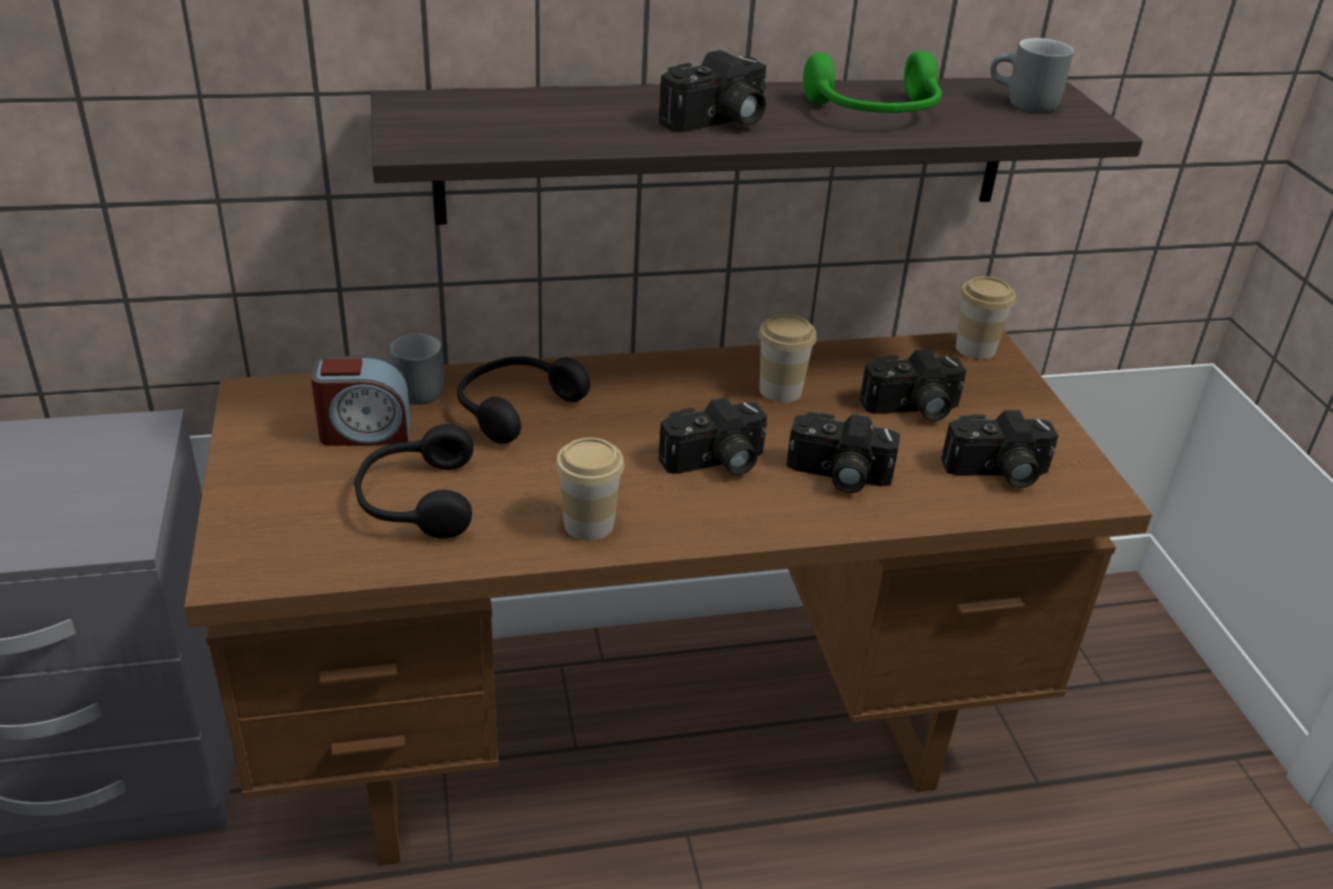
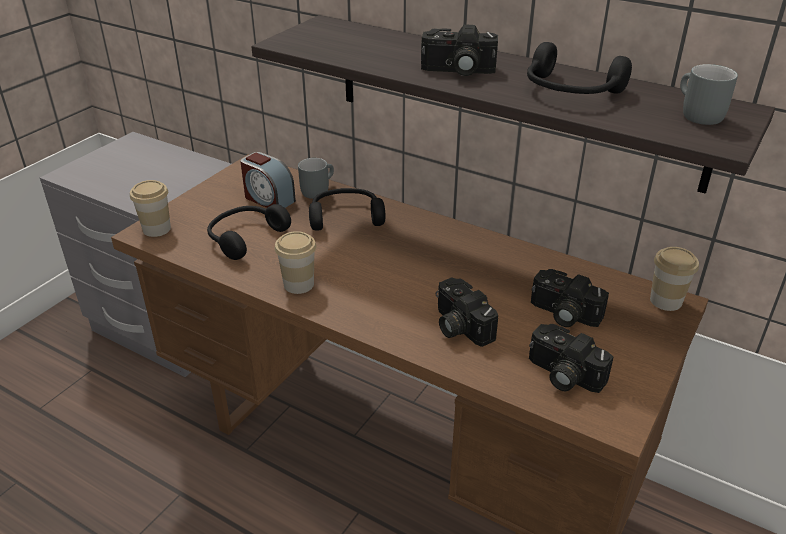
camera: 45 degrees right, 0 degrees up
(715, 463) = (402, 287): camera -> none
(780, 390) = (495, 268): cup -> cup (156, 229)
(875, 112) = (570, 91): green headphones -> black headphones

